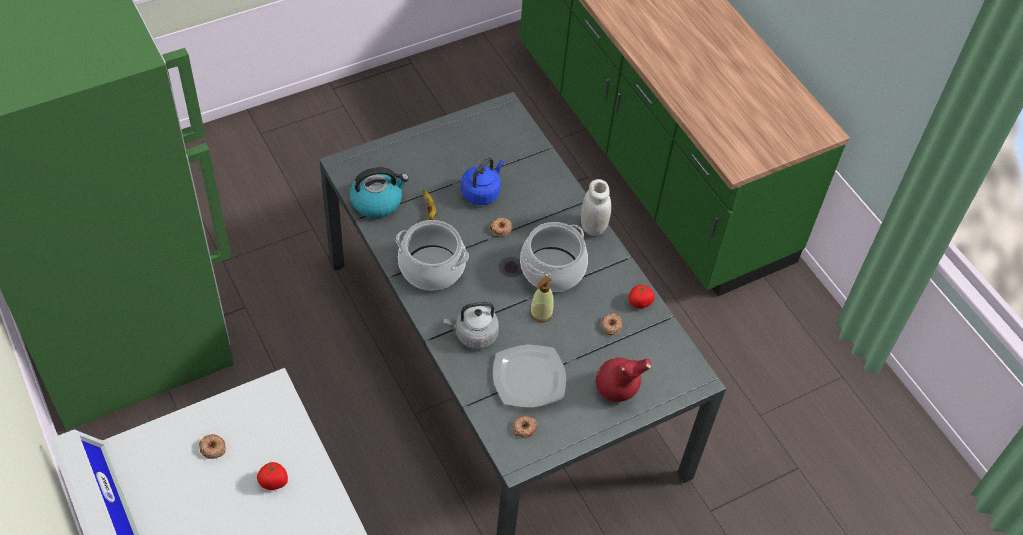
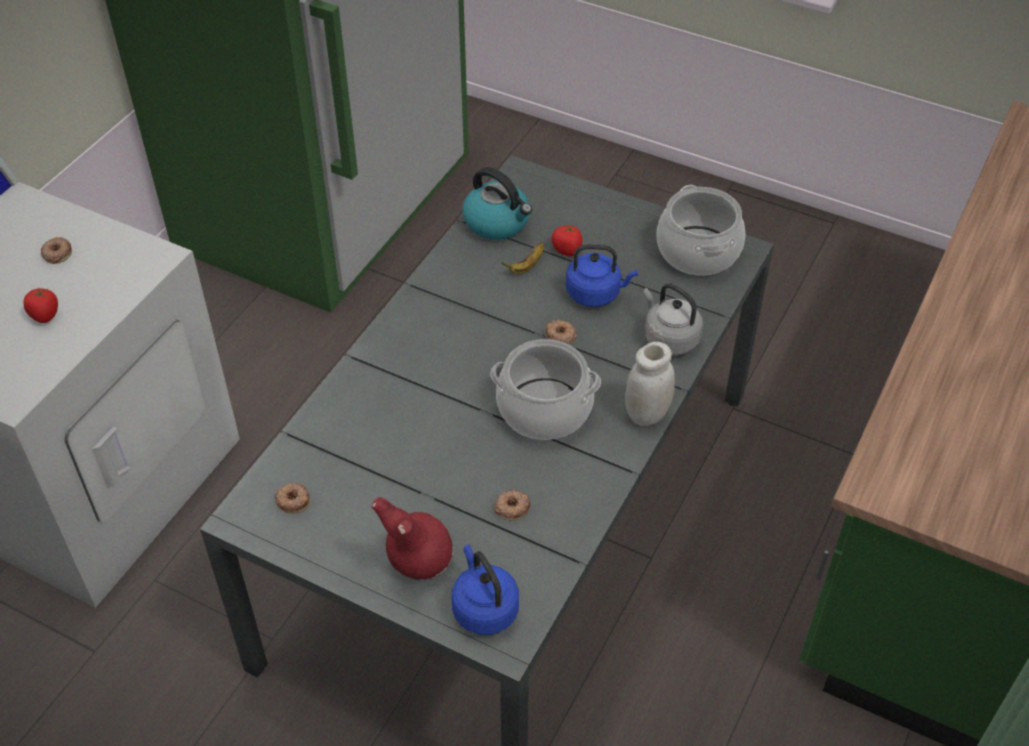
camera: 60 degrees right, 5 degrees down
(431, 268) = (448, 308): cooking pot -> cooking pot (697, 251)
(473, 335) = (387, 389): grey kettle -> grey kettle (669, 338)
(529, 378) = (368, 469): plate -> none
(541, 313) = (471, 431): soap dispenser -> none
(640, 302) = (574, 518): tomato -> tomato (567, 250)
(669, 377) = (483, 608): none -> blue kettle

